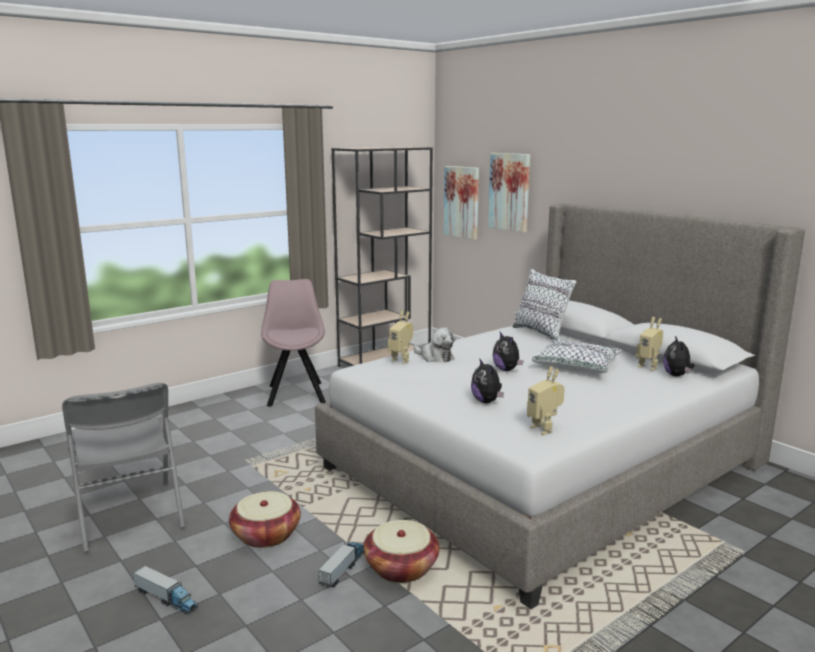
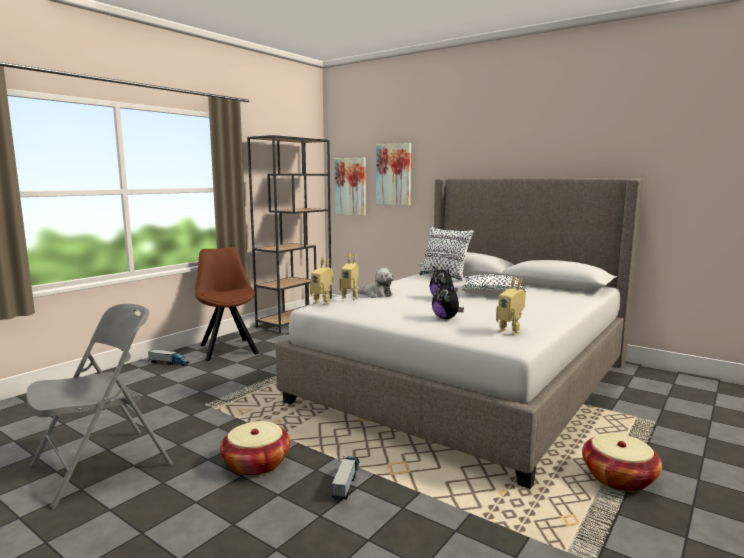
camera: 15 degrees left, 5 degrees down
(128, 515) = (102, 466): grey chair -> grey chair turned 90 degrees counterclockwise
(166, 599) = (177, 538): toy truck -> toy truck (169, 363)
(296, 394) = (228, 349): pink chair -> brown chair
(401, 568) = (399, 473): basket -> basket (618, 478)
(648, 367) = (545, 290): toy robot -> toy robot (323, 302)
(677, 375) = (570, 294): plush toy -> none

